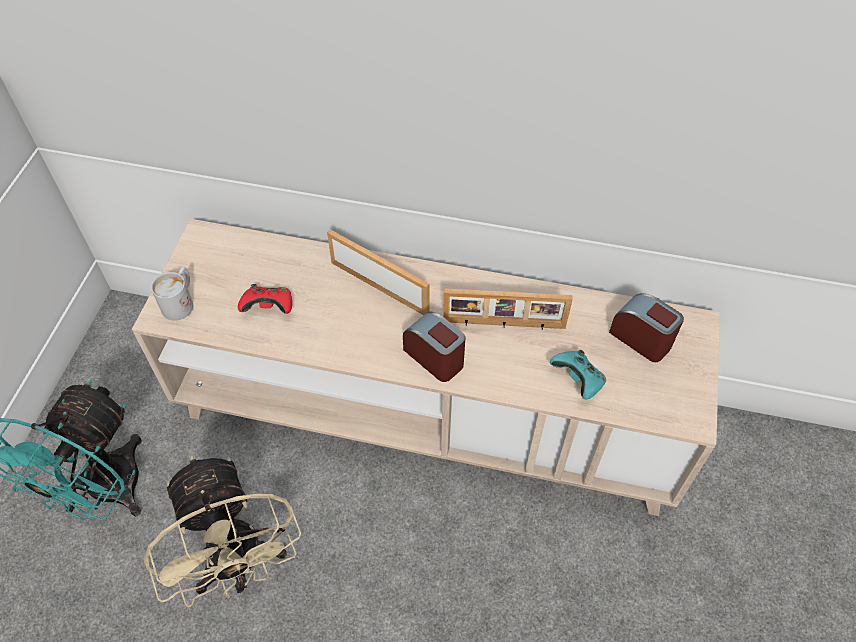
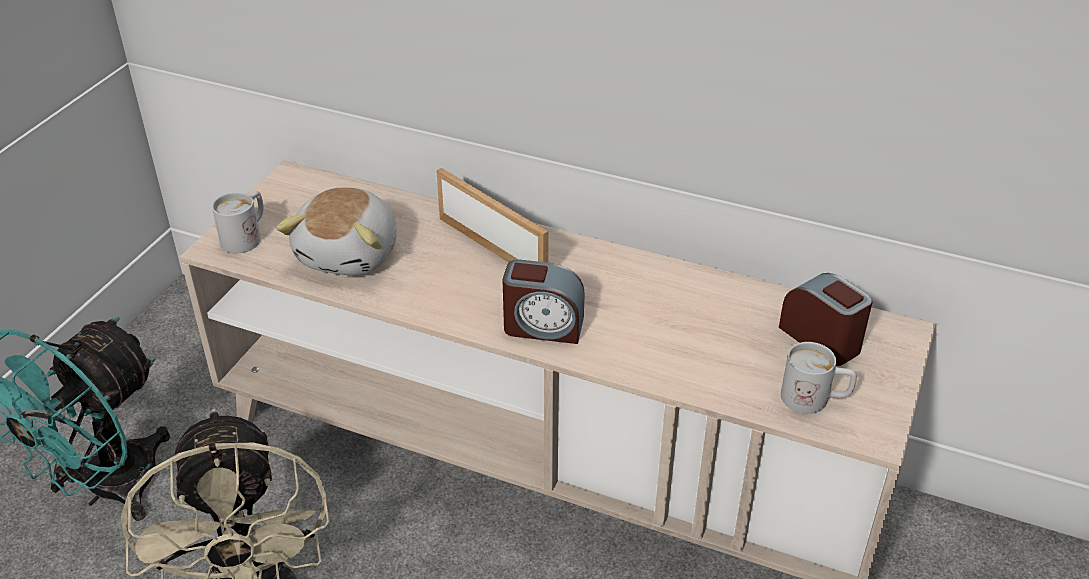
camera: 10 degrees right, 15 degrees down
(269, 308) = (350, 254): red game controller -> plush toy
(435, 357) = (543, 326): alarm clock -> alarm clock turned 135 degrees clockwise
(504, 325) = (641, 304): picture frame -> none
(578, 380) = (725, 372): turquoise game controller -> none
(646, 395) = (815, 399): none -> white mug

